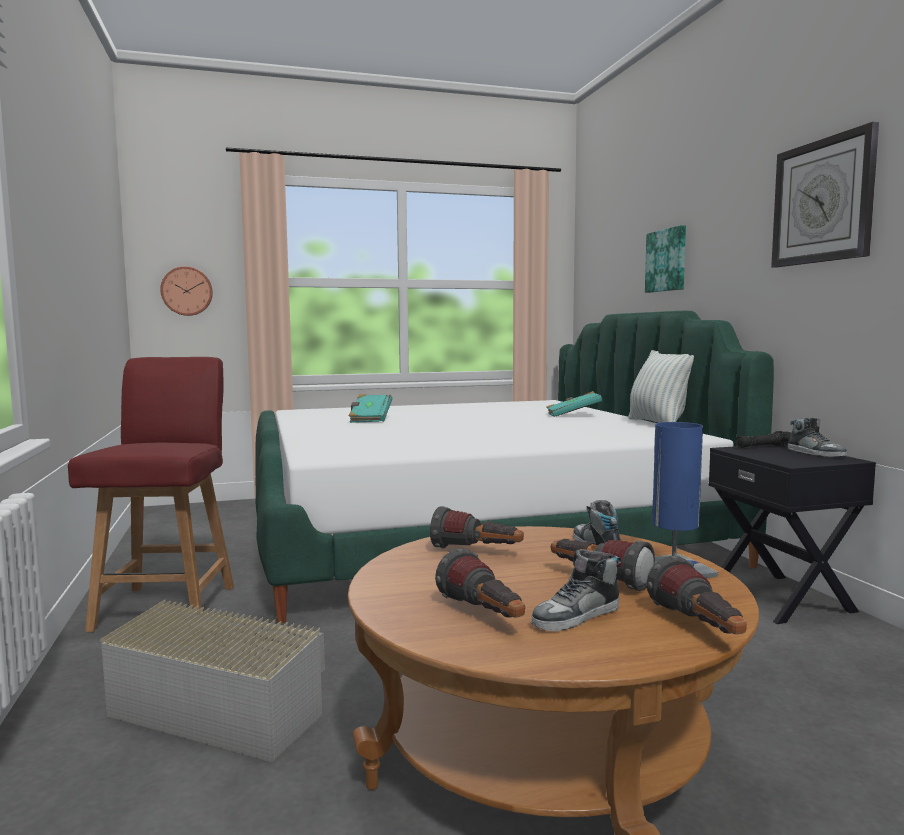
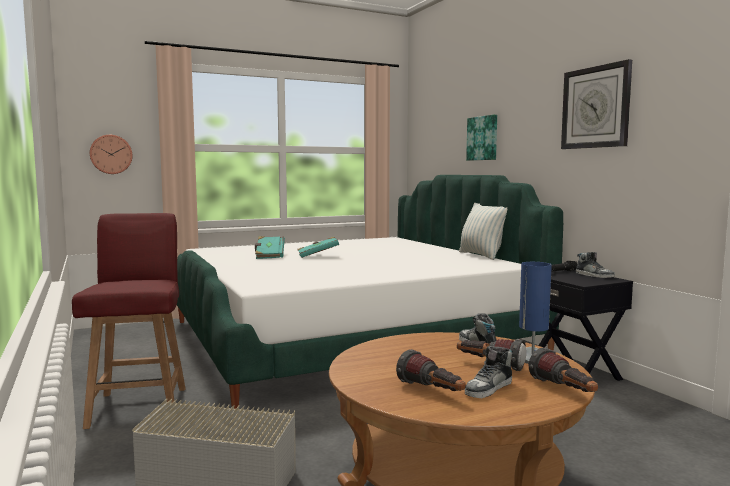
camera: 10 degrees left, 0 degrees up
(477, 552) = (402, 351): flashlight -> none
(573, 415) = (418, 250): turquoise book -> turquoise book (318, 256)

